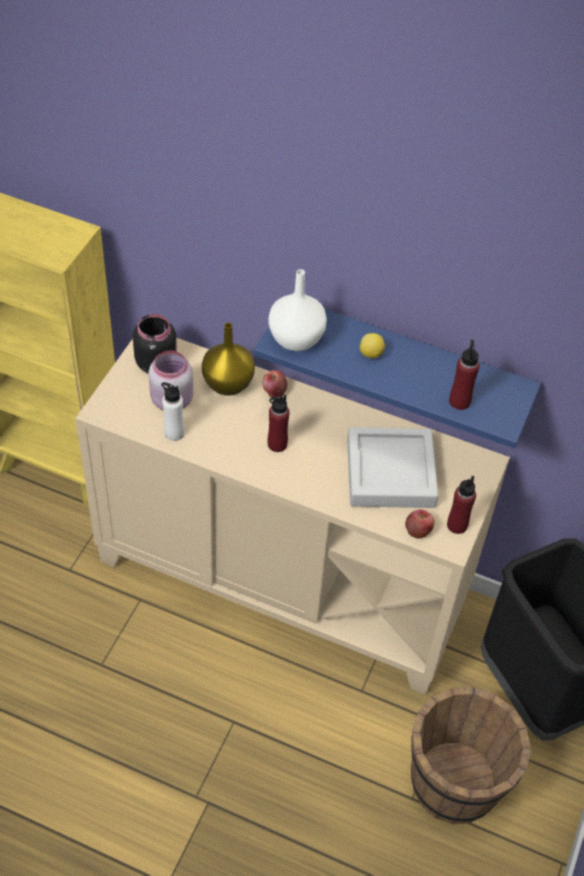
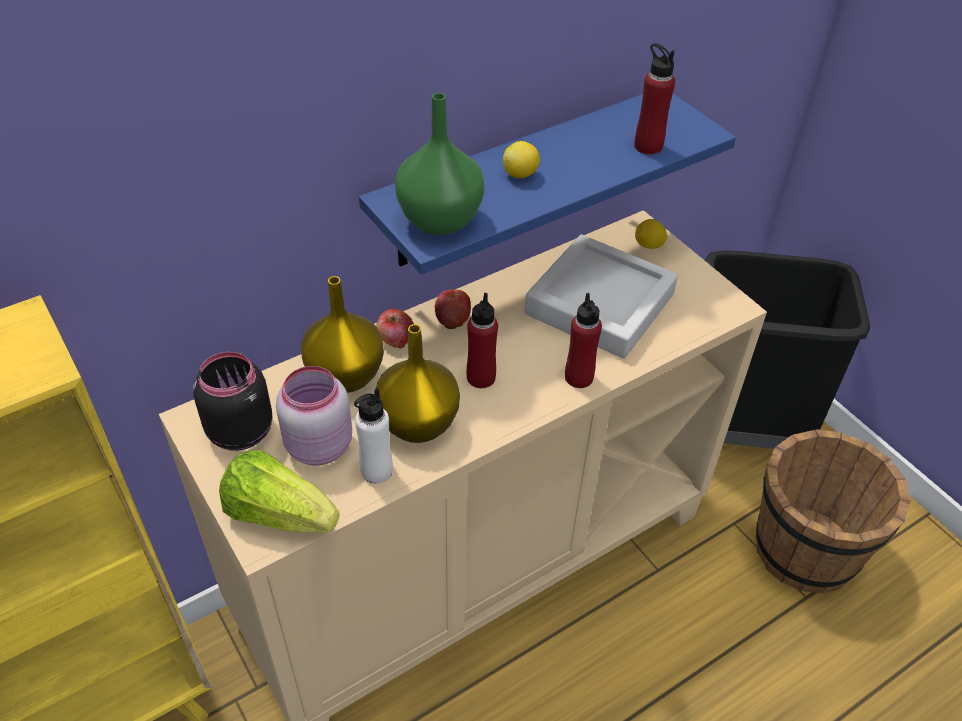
camera: 55 degrees left, 5 degrees down
(117, 409) = (279, 514): none -> lettuce
(219, 434) = (419, 425): none -> yellow vase
(295, 338) = (438, 220): white vase -> green vase
(418, 530) = (695, 321): apple -> apple (452, 319)
(457, 525) = (707, 289): red bottle -> red bottle (579, 377)
(472, 475) = (649, 246): none -> lemon

